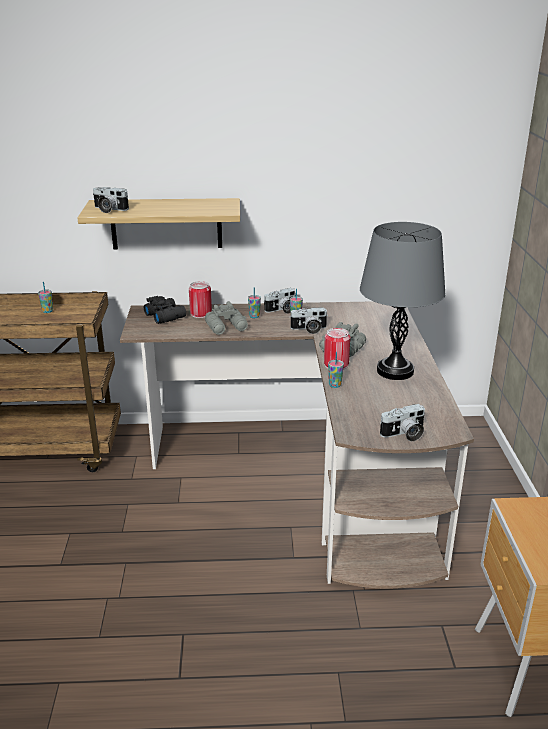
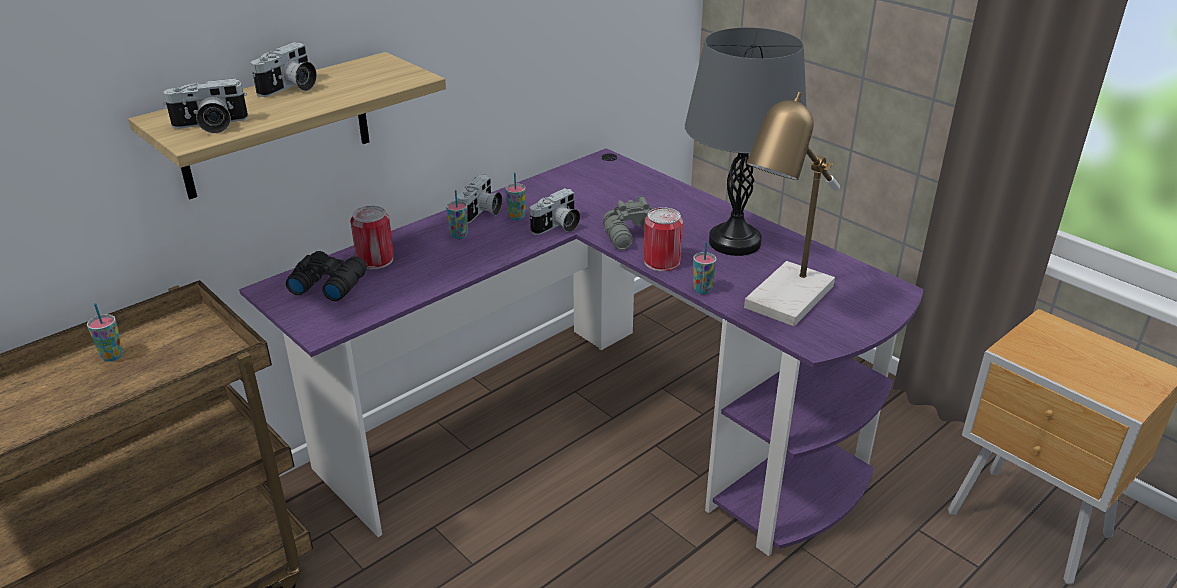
camera: 40 degrees left, 5 degrees up
(227, 327) = (447, 266): grey binoculars -> none
(313, 476) = (598, 431): brown desk -> purple desk
(369, 410) = (784, 304): none -> table lamp
(404, 434) = (862, 317): camera -> camera (290, 88)

